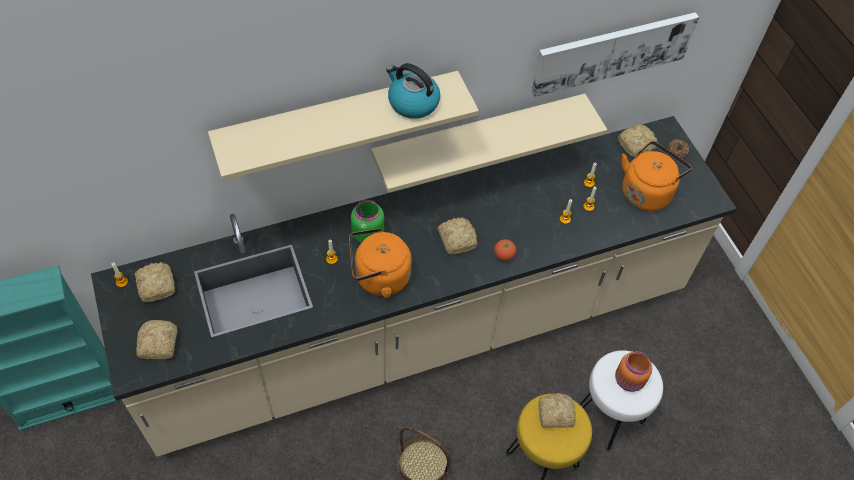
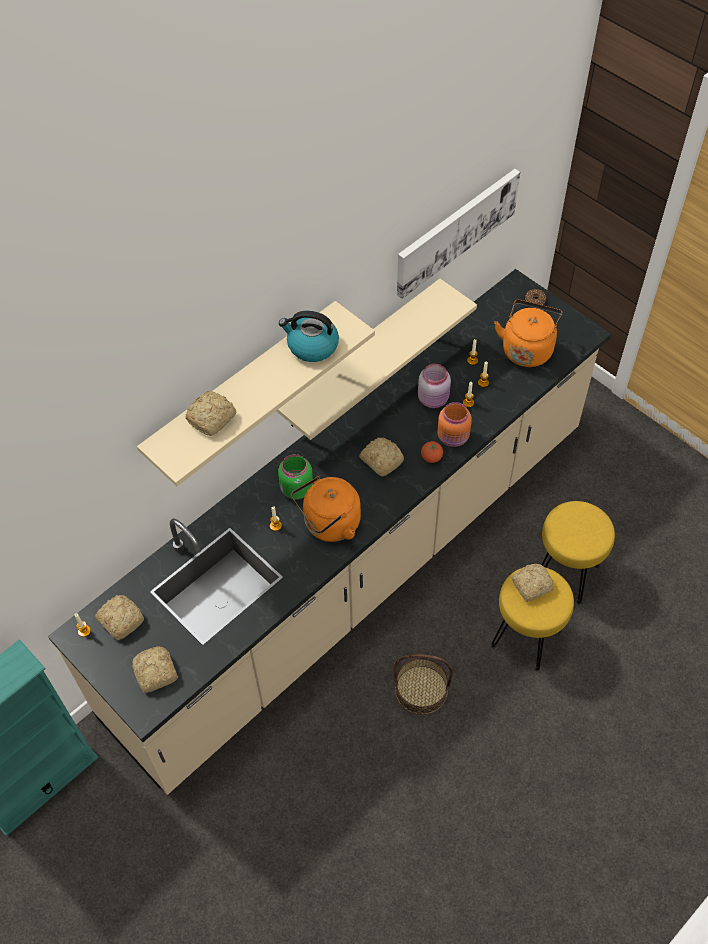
camera: 20 degrees left, 0 degrees up
(534, 203) = (434, 399): none -> pink jar
(609, 418) = (567, 574): white stool -> yellow stool
(629, 381) = (581, 528): orange jar -> orange jar (453, 438)
(637, 145) = (497, 308): bread -> bread (212, 418)

